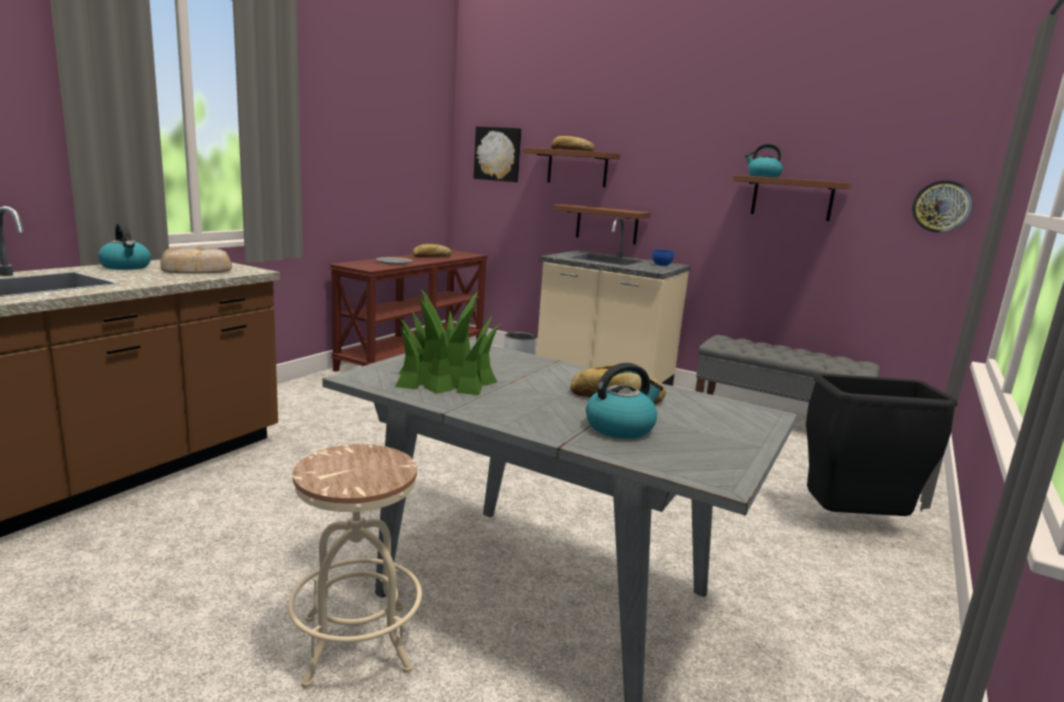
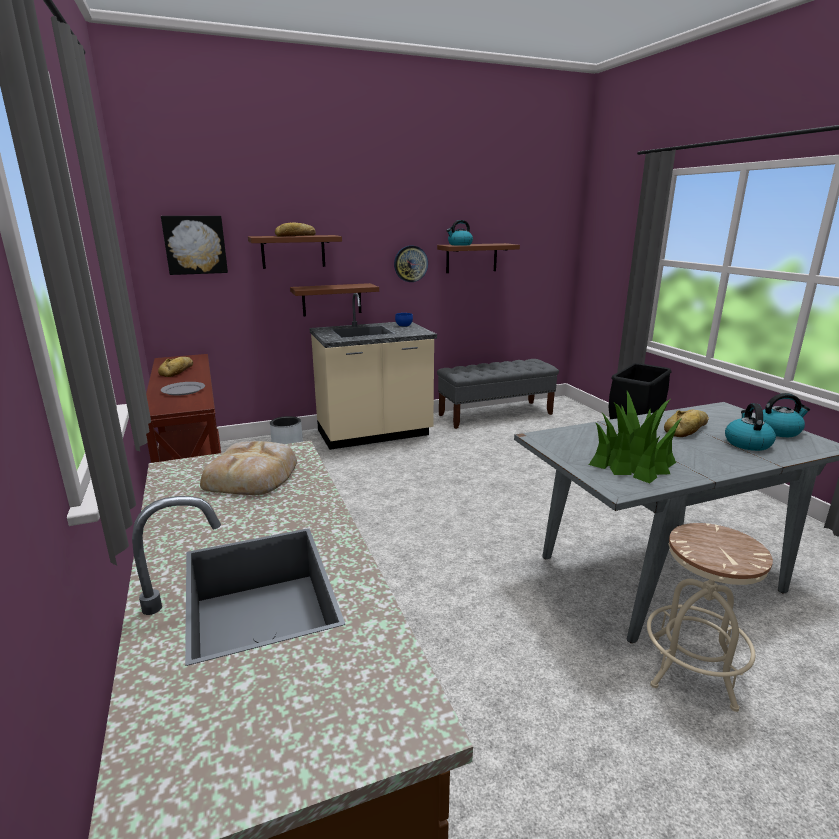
camera: 50 degrees left, 5 degrees up
(126, 267) = (187, 514): kettle -> kettle (778, 431)
(941, 206) = (551, 253): wall clock -> wall clock (410, 263)

